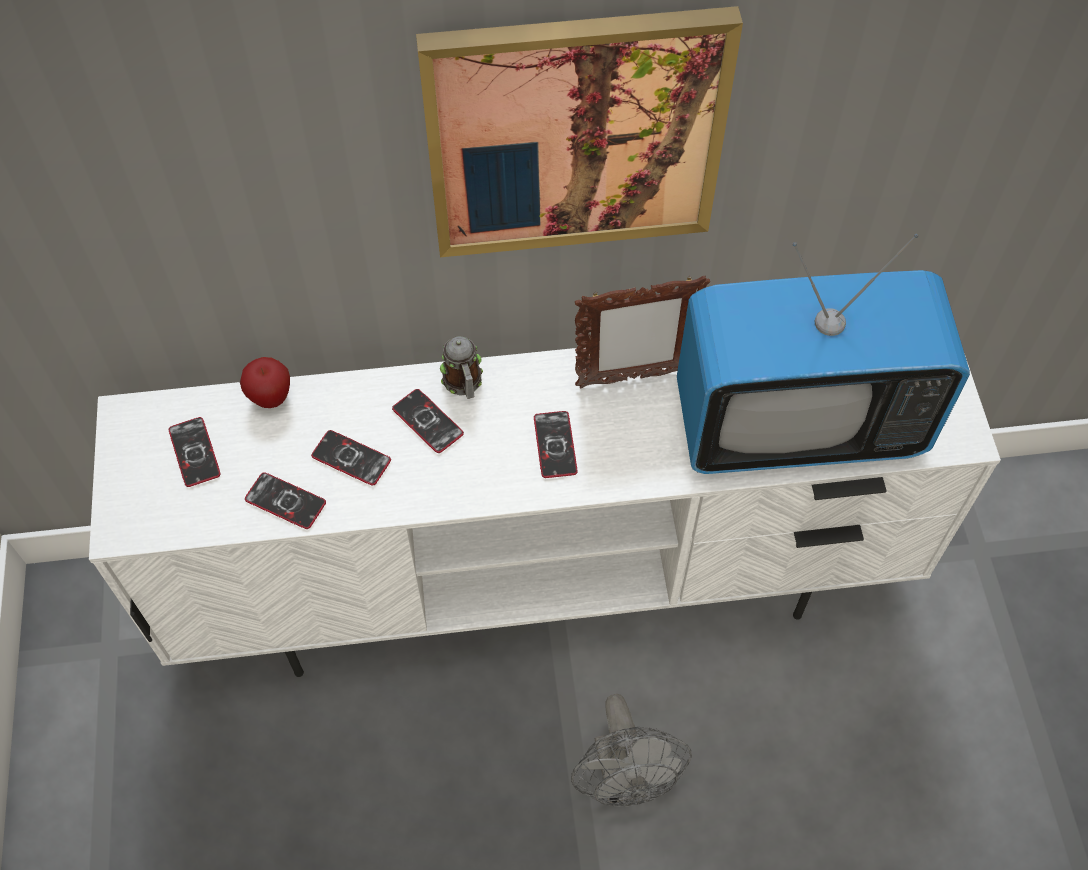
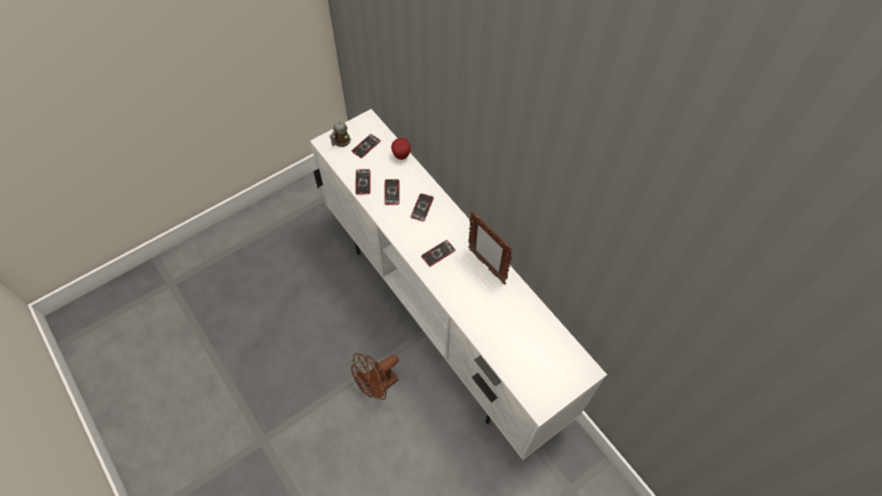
camera: 60 degrees right, 0 degrees up
(463, 384) = (445, 211): mug -> mug (340, 142)
(575, 134) = (503, 153): picture -> none
(624, 780) = (378, 386): grey fan -> brown fan
(797, 424) = (504, 336): television -> none

